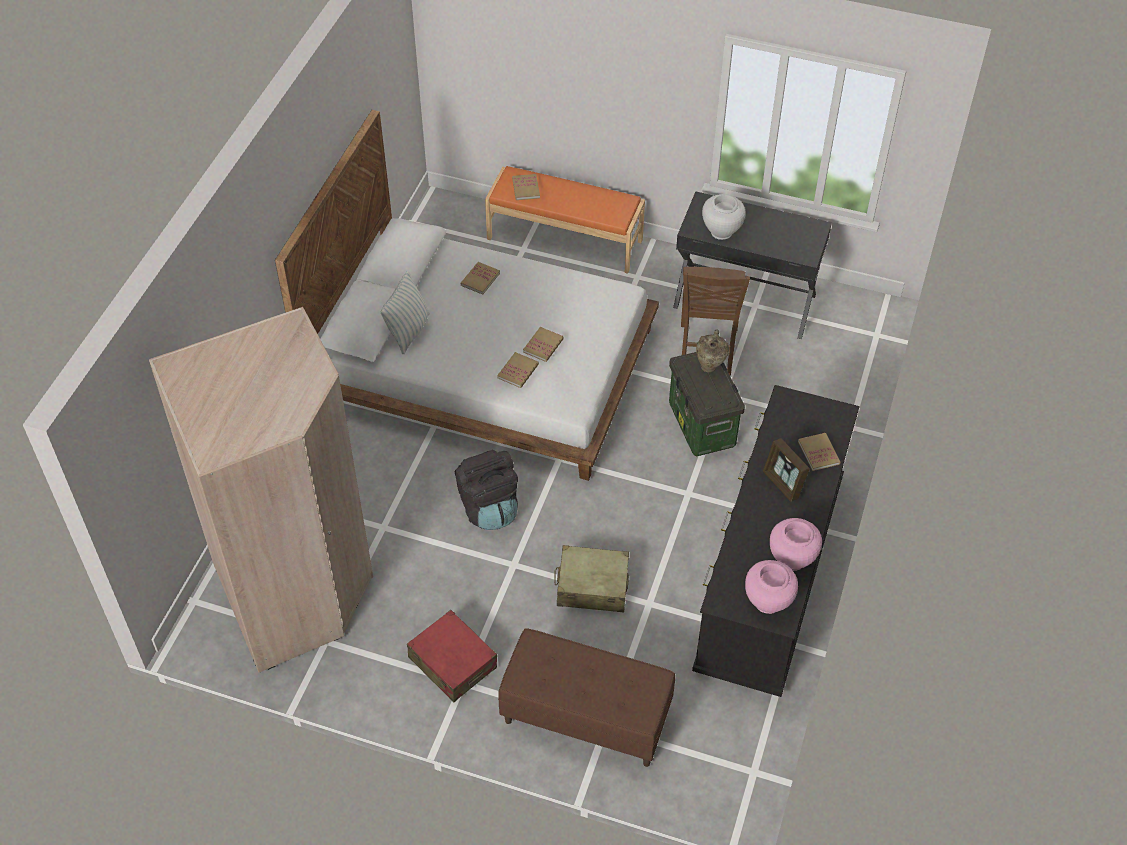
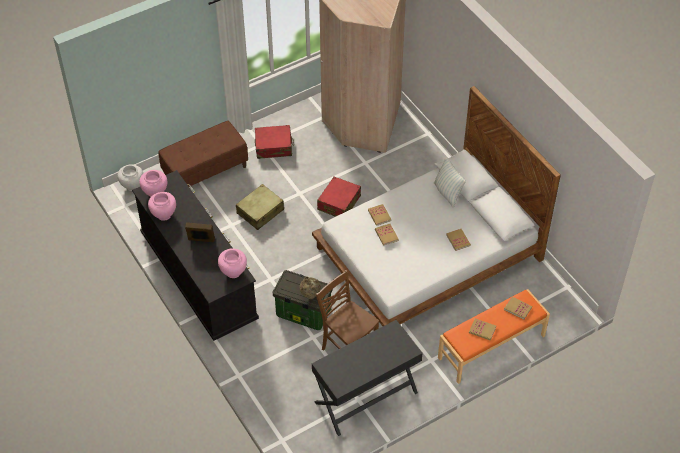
camera: 130 degrees right, 0 degrees up
(488, 507) = (339, 203): black backpack -> red suitcase
(721, 232) = (378, 340): white vase -> white vase (132, 186)
(789, 414) = (233, 272): none -> pink vase
(818, 453) = (201, 266): book -> book (482, 330)

